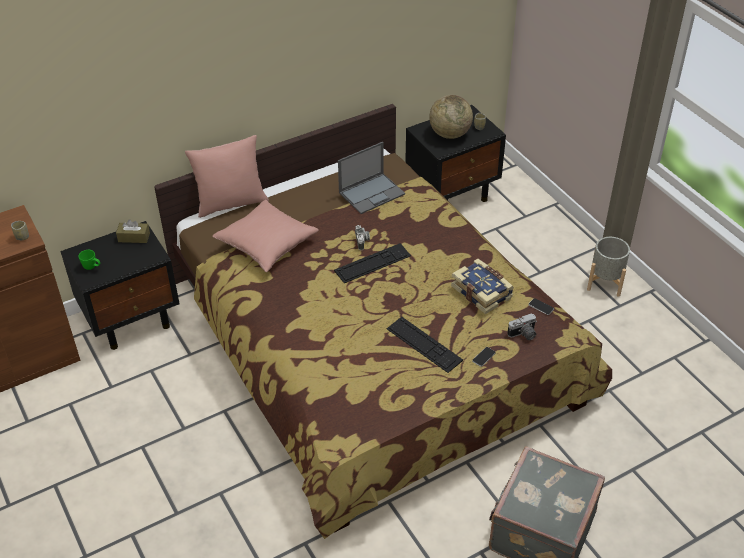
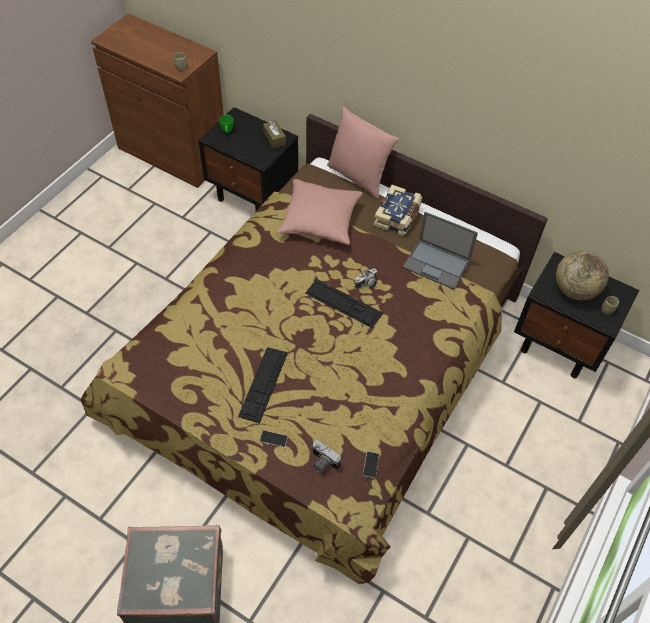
camera: 60 degrees right, 10 degrees up
(482, 292) = (359, 405): book -> book (398, 217)
(605, 282) = (535, 534): grey planter -> none

